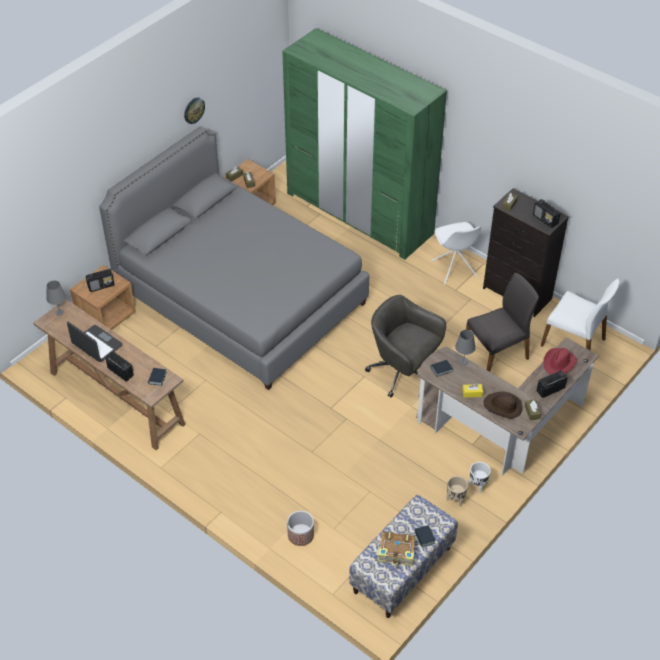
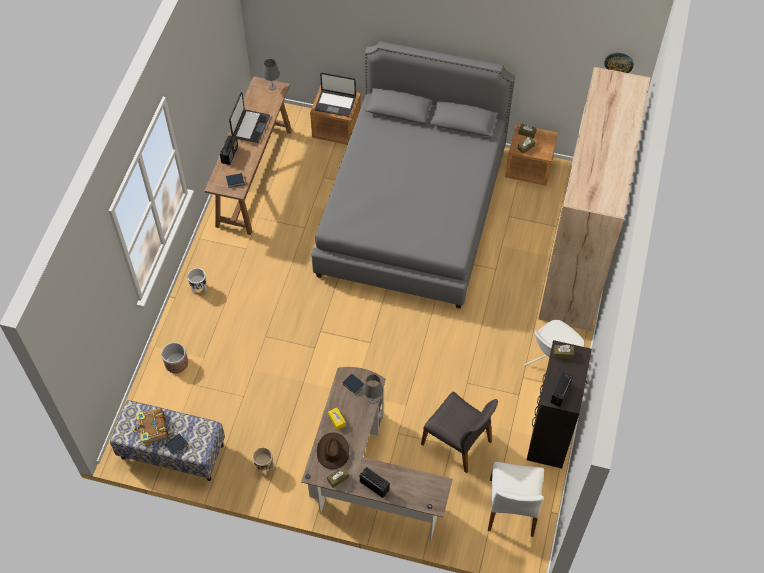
camera: 65 degrees right, 10 degrees up
(101, 286) = (335, 103): radio -> laptop
(194, 110) = (502, 48): wall clock -> wall clock (619, 63)
(359, 213) = (578, 258): green wardrobe -> beige wardrobe
(403, 373) = (390, 372): grey office chair -> none
(477, 485) = (288, 480): white planter -> white planter (199, 288)
(559, 363) = (413, 483): red hat -> none

